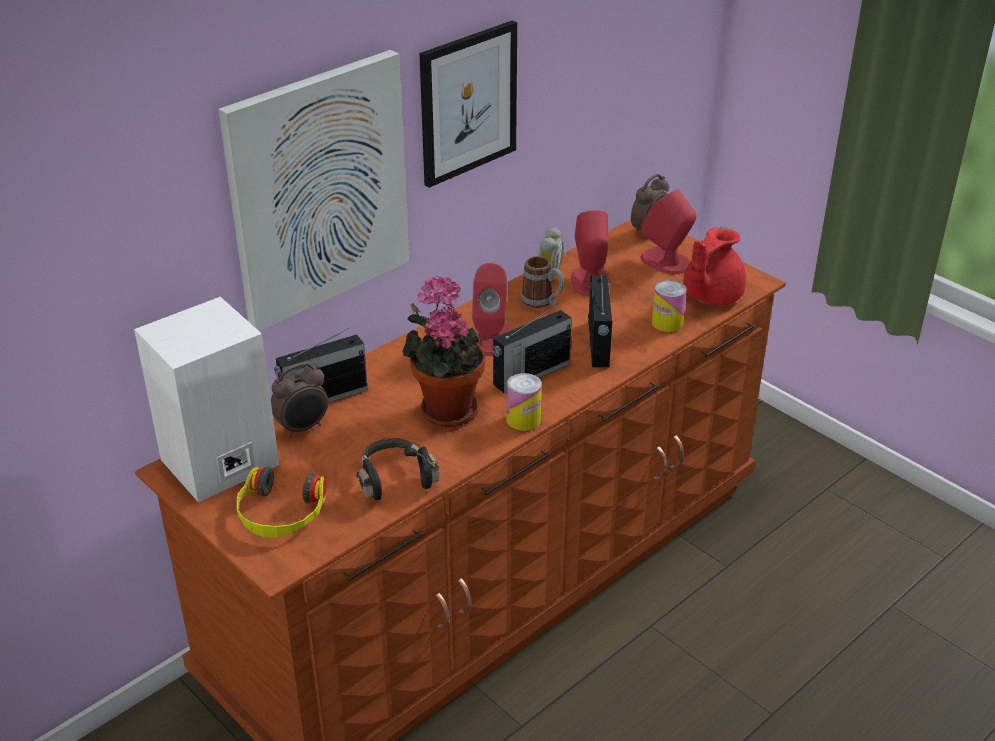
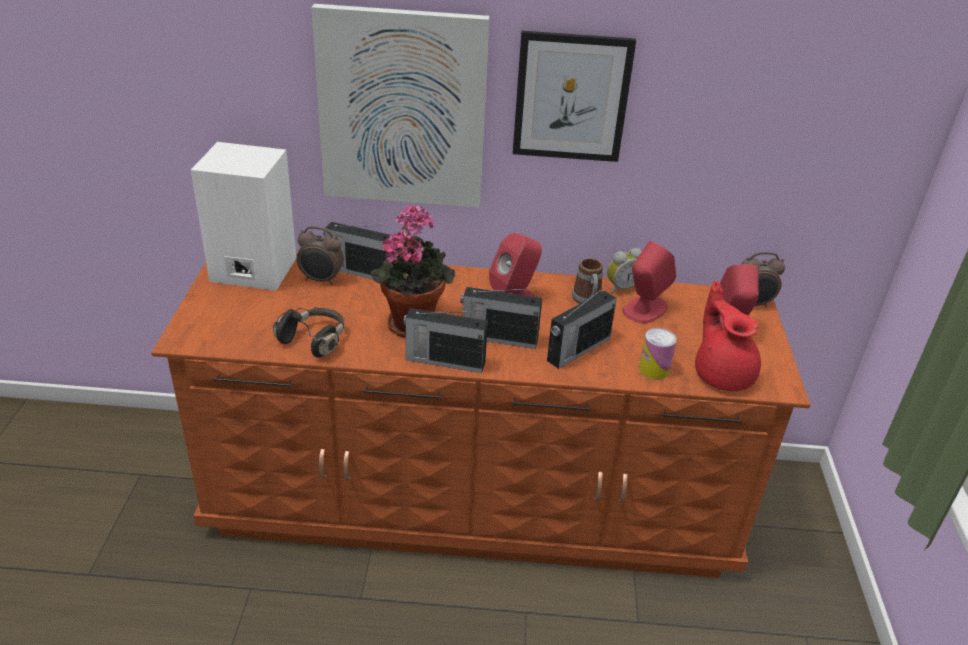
camera: 45 degrees right, 0 degrees up
(280, 513) = (231, 315): headphones -> none
(523, 420) = (444, 361): can -> radio
(710, 296) = (722, 373): red teapot -> red teapot turned 75 degrees clockwise

